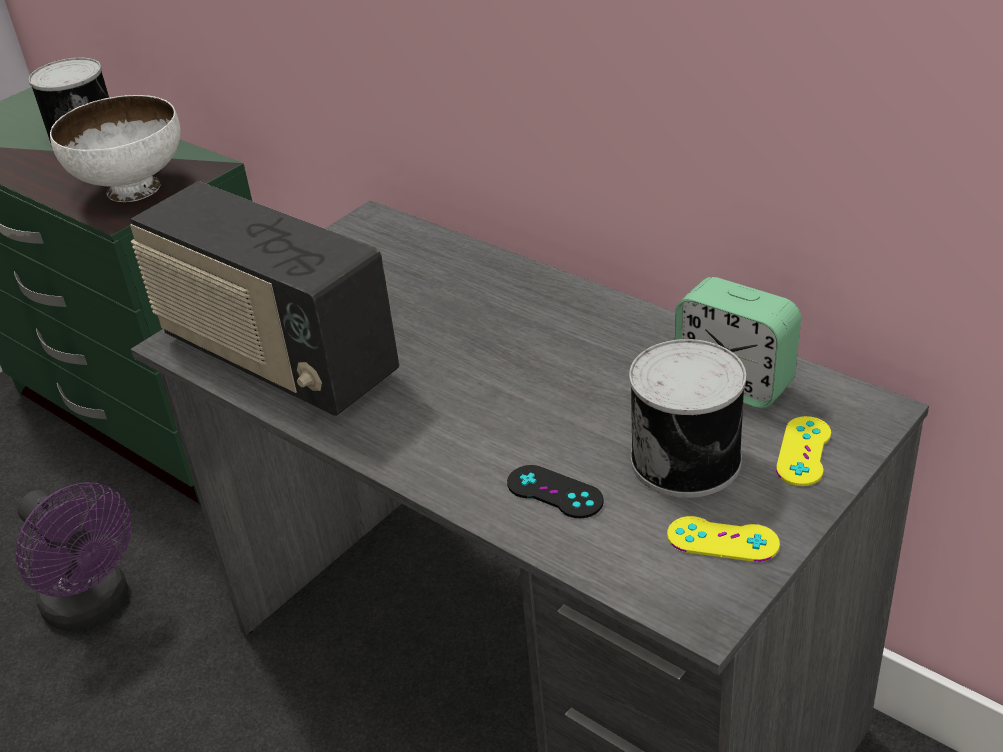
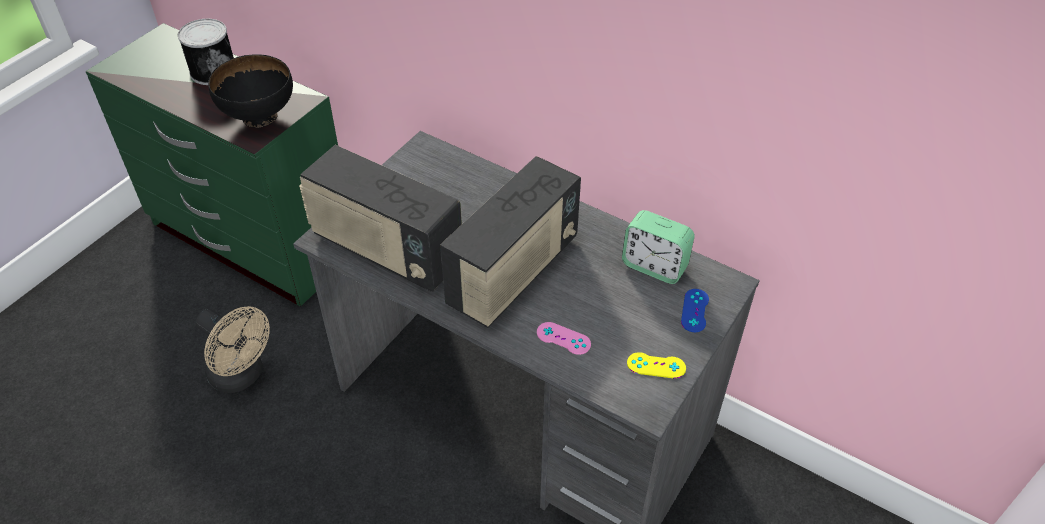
camera: 10 degrees left, 10 degrees up
(94, 606) = (242, 376): purple fan -> beige fan
(132, 189) = (258, 117): white bowl -> black bowl
(483, 392) = (514, 273): none -> radio
(554, 492) = (563, 338): black game controller -> pink game controller
(688, 459) = (634, 316): can -> none
(803, 451) = (695, 310): yellow game controller -> blue game controller

